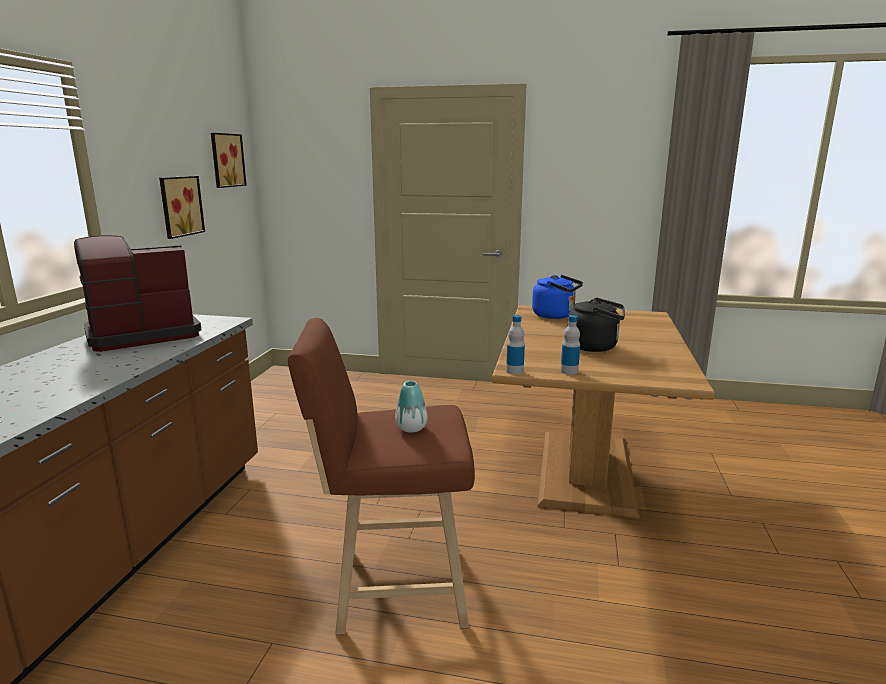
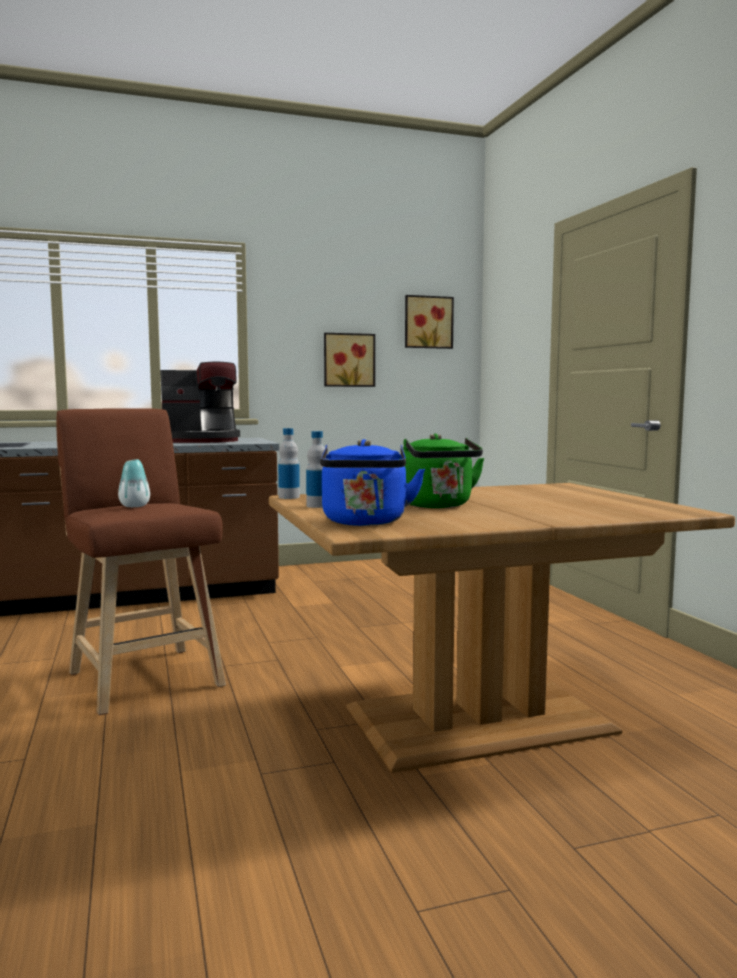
camera: 60 degrees right, 10 degrees down
(141, 335) = (200, 440): coffee machine -> coffee machine turned 135 degrees clockwise
(556, 315) = (552, 491): blue kettle -> blue kettle (365, 522)
(595, 347) = (437, 506): black kettle -> green kettle

